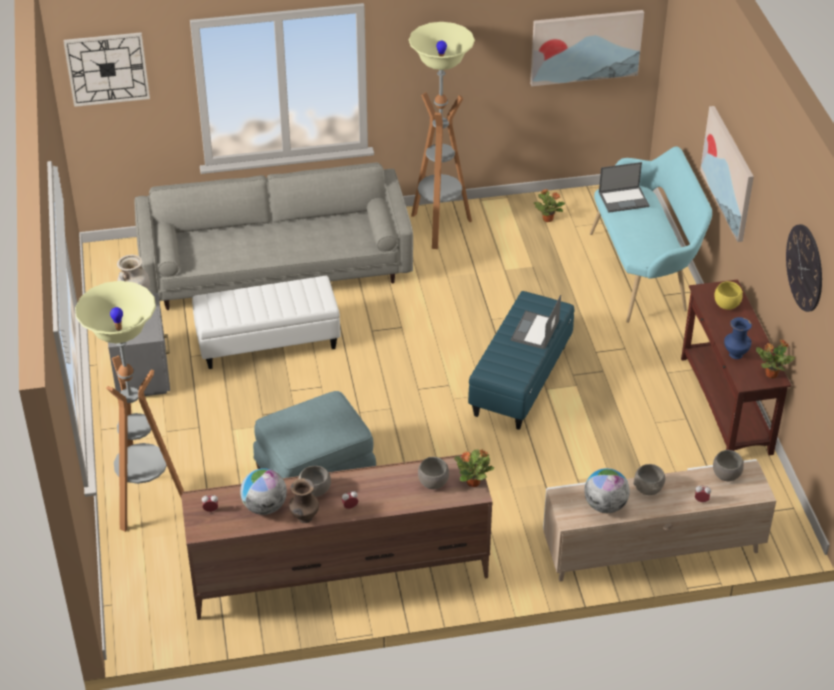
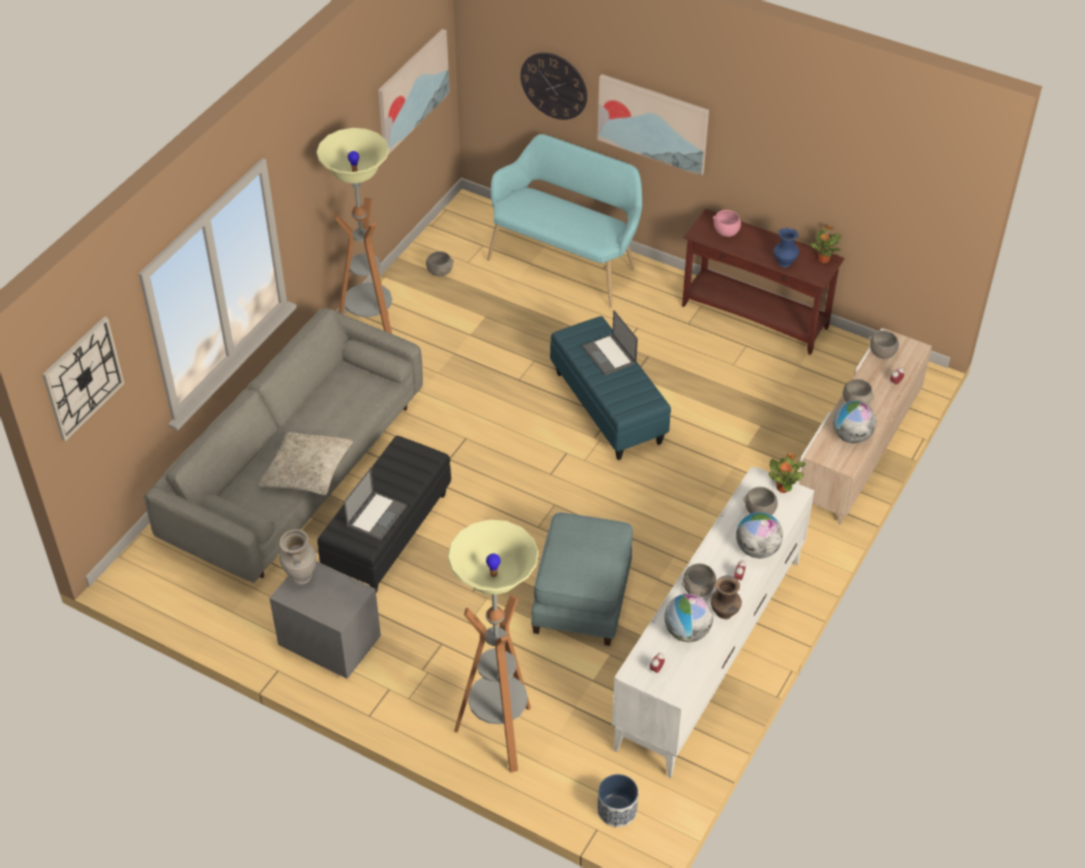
camera: 50 degrees left, 5 degrees up
(139, 606) = (616, 810): none -> planter
(248, 257) = (307, 471): none -> beige pillow
(268, 343) = (387, 534): white ottoman -> black ottoman
(339, 576) = (710, 654): brown cabinet -> white cabinet
(391, 501) = (757, 549): none -> globe
(547, 219) = (440, 271): potted plant -> grey bowl
(624, 199) = (526, 207): laptop -> laptop (376, 515)
(726, 304) = (726, 231): yellow bowl -> pink bowl
(805, 267) = (838, 152): wall clock -> wall clock (554, 85)

